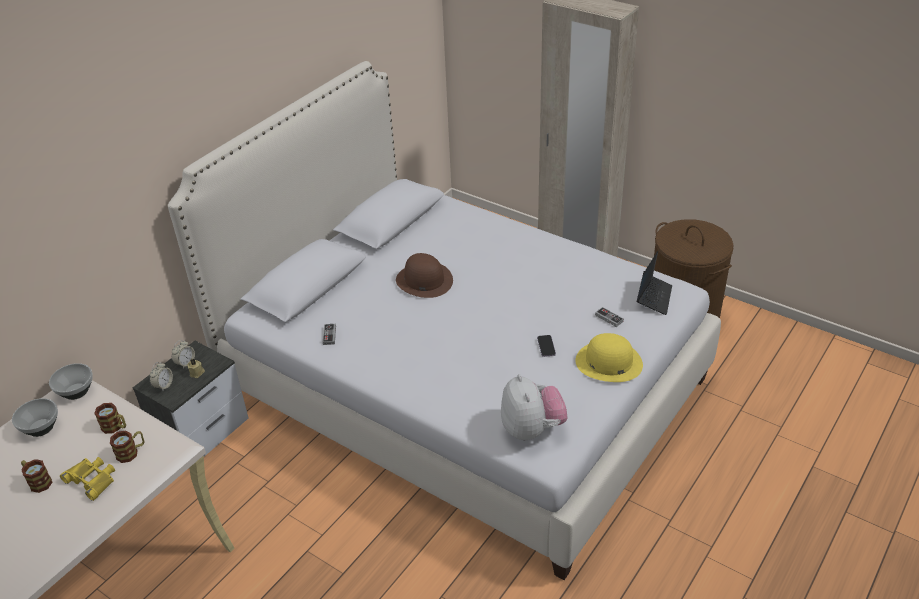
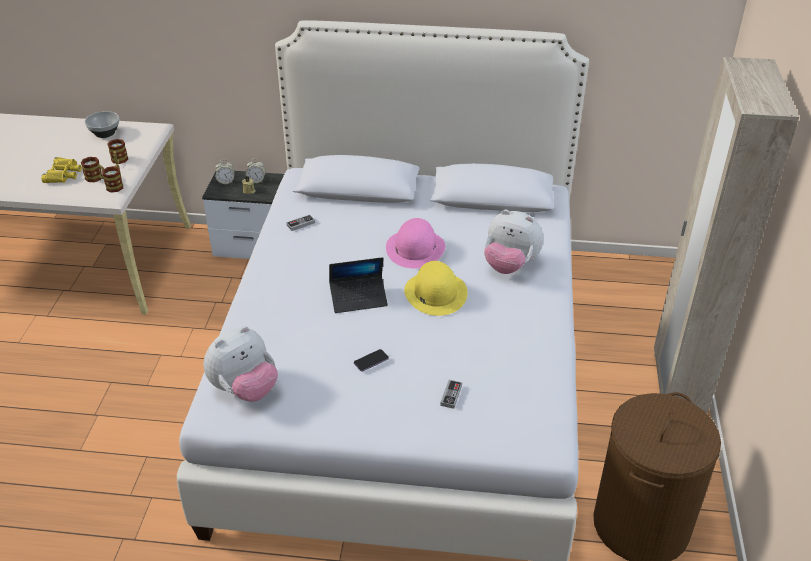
camera: 60 degrees right, 0 degrees up
(38, 481) = (54, 154): mug -> mug (116, 185)
(76, 391) = (148, 131): bowl -> none
(424, 280) = (415, 248): brown hat -> pink hat
(485, 241) = (510, 265): none -> plush toy
(608, 362) = (377, 416): yellow hat -> yellow hat (435, 293)
(654, 297) = (516, 422): laptop -> laptop (358, 298)

